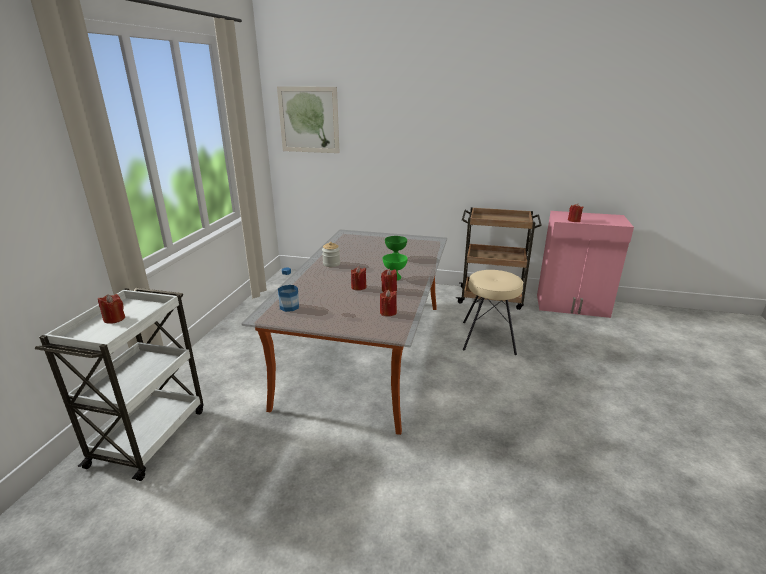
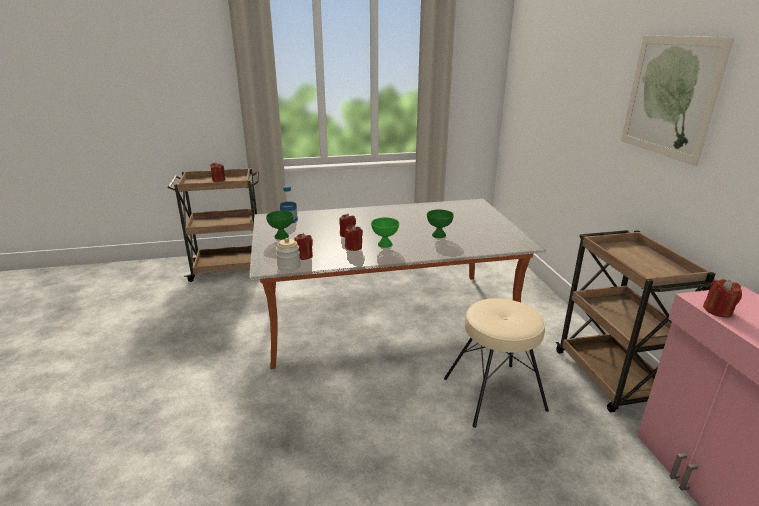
camera: 65 degrees right, 0 degrees up
(150, 435) = (229, 268): white cart -> brown cart
(308, 120) = (530, 73): picture -> picture (670, 96)
(330, 316) = (282, 237): none -> green bowl
(331, 264) = (388, 214): jar -> jar (289, 266)

